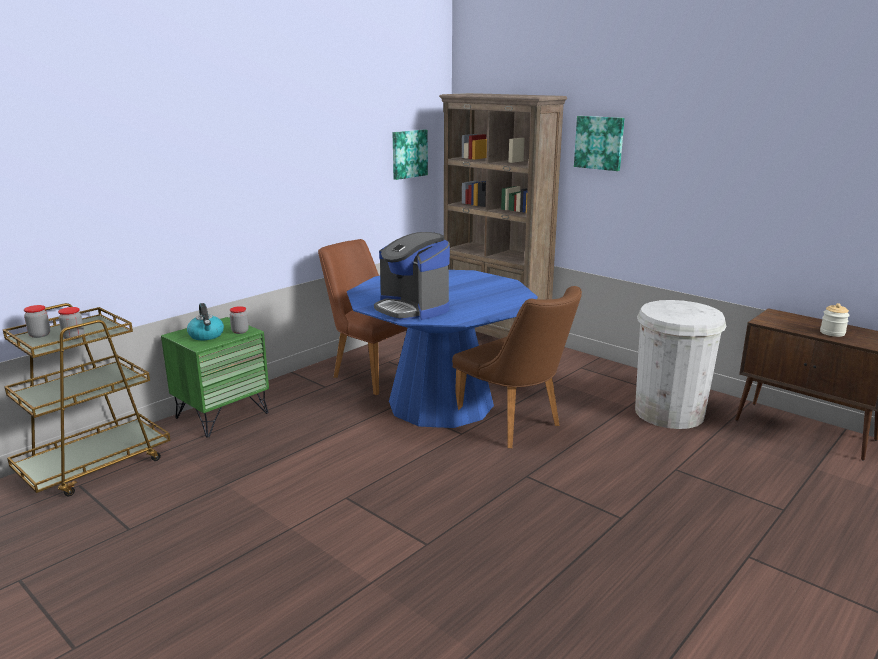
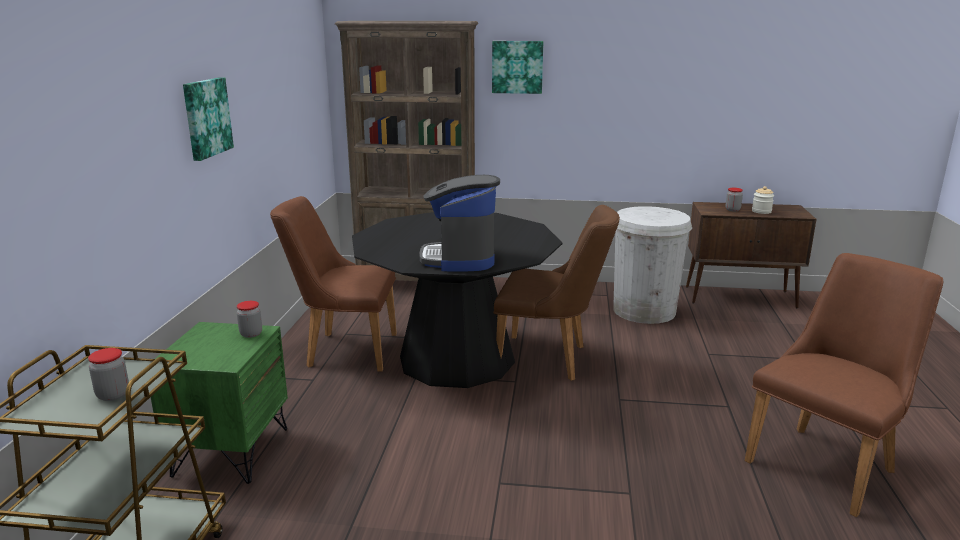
camera: 35 degrees left, 0 degrees up
(40, 335) = (45, 408): jar -> jar (732, 210)
(206, 335) = (215, 350): kettle -> none
(408, 154) = (304, 92): picture -> picture (206, 117)
(412, 308) = (460, 258): coffee machine -> coffee machine turned 75 degrees clockwise
(440, 403) = (456, 359): blue dining table -> black dining table
(646, 600) = (828, 462): none -> brown chair

